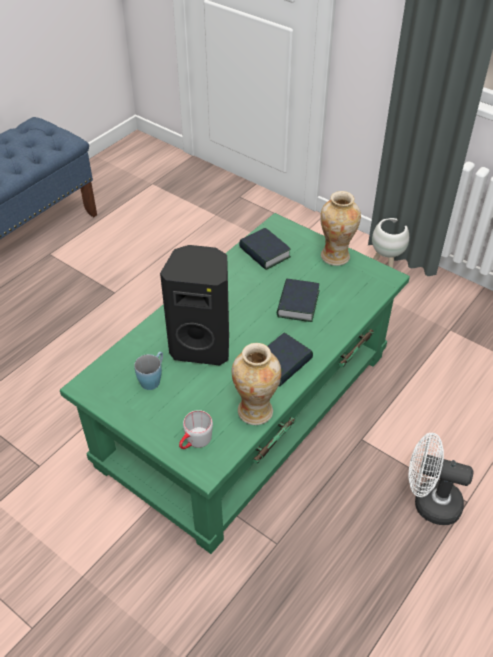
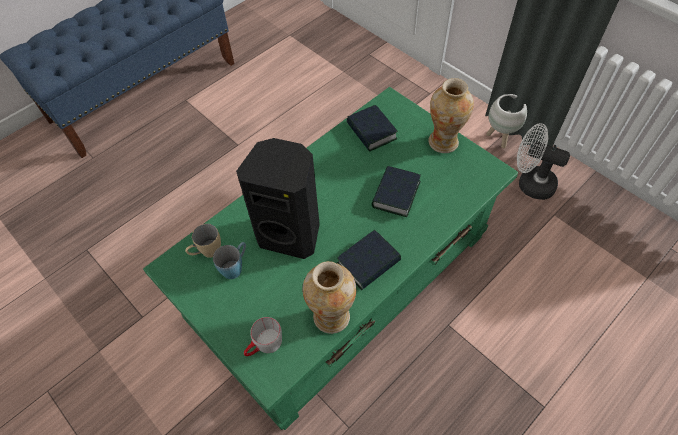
camera: 10 degrees right, 10 degrees up
(122, 369) = (207, 252): none -> beige mug
(429, 502) = (505, 402): white fan -> white fan (530, 183)

